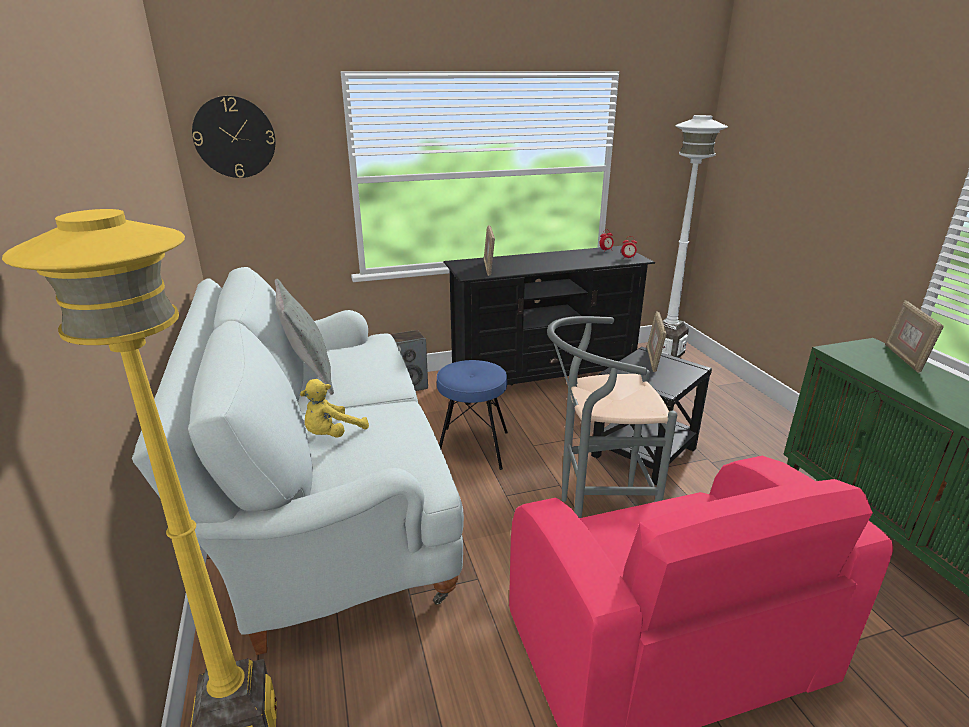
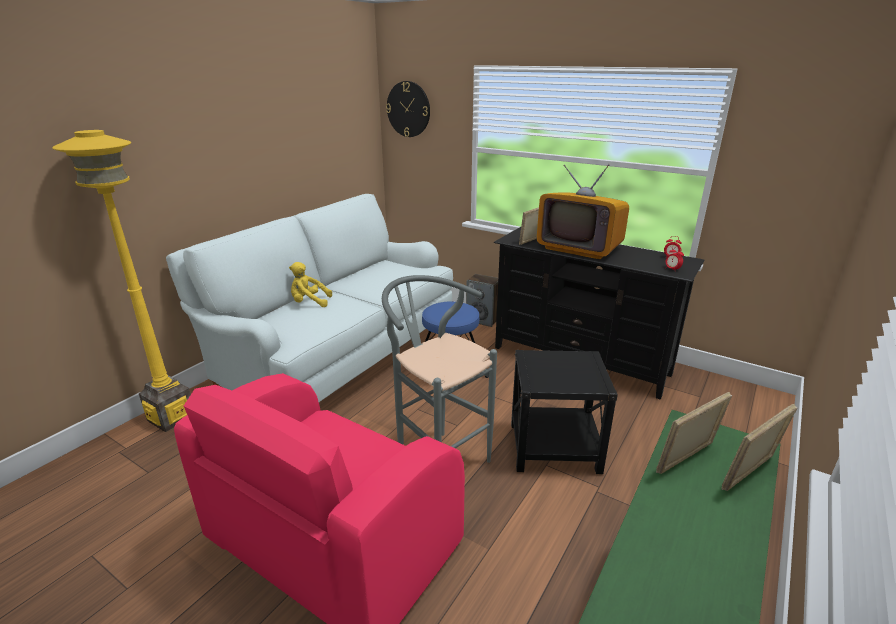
camera: 50 degrees right, 0 degrees up
(309, 376) = (361, 272): grey pillow -> none
(537, 263) = (579, 248): none -> television
(653, 360) = (579, 363): picture frame -> picture frame (687, 459)
(667, 353) = (746, 399): white floor lamp -> none

